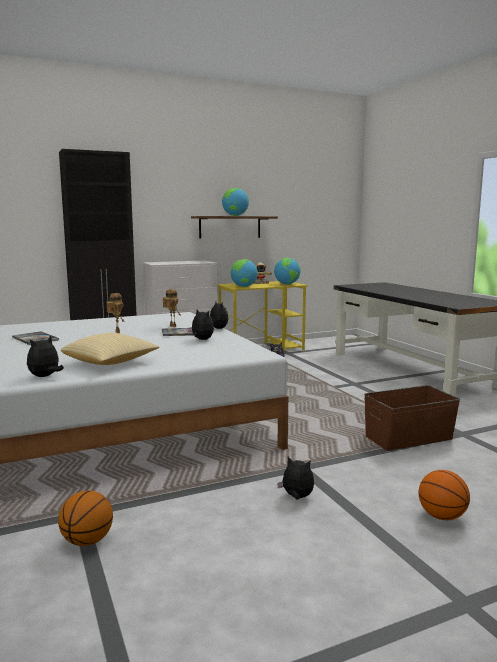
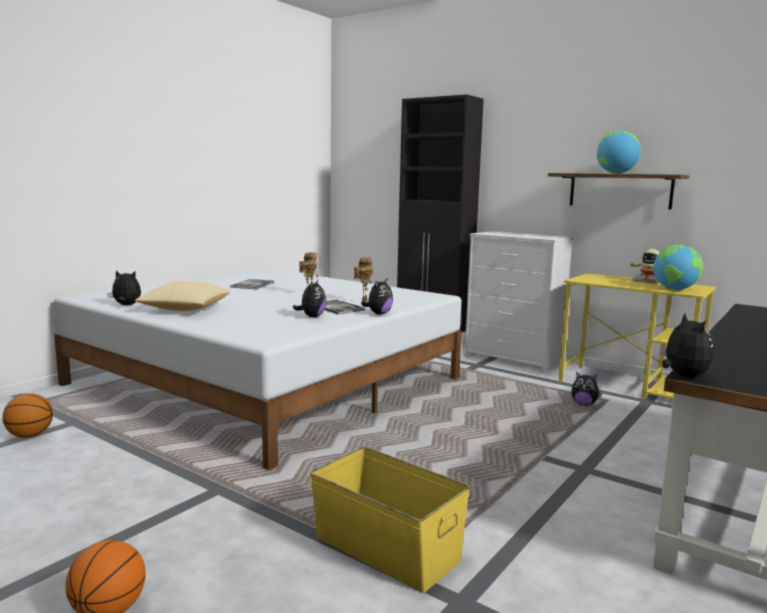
camera: 60 degrees right, 0 degrees up
(243, 287) = (593, 281): globe -> none
(297, 497) = (136, 501): plush toy -> plush toy (682, 376)
(409, 438) = (386, 549): brown storage box -> yellow storage box

